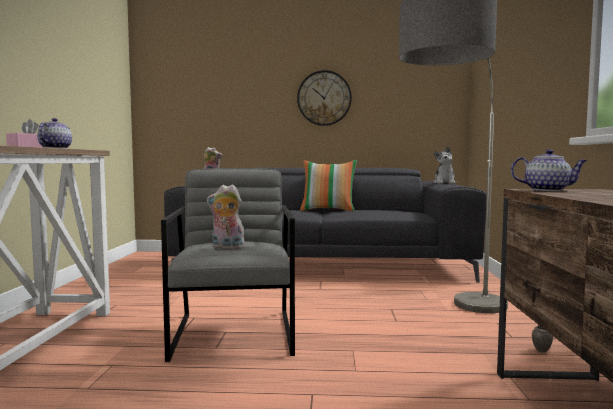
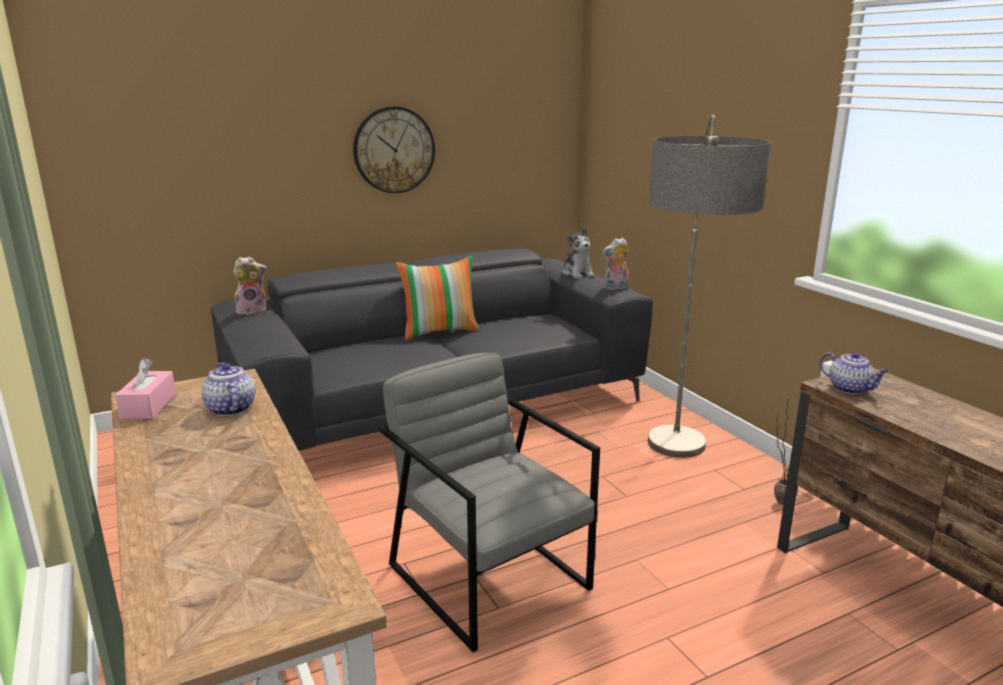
camera: 30 degrees left, 15 degrees up
(226, 248) = (502, 491): plush toy -> plush toy (615, 288)
(548, 190) = (850, 389): teapot -> teapot turned 60 degrees clockwise

